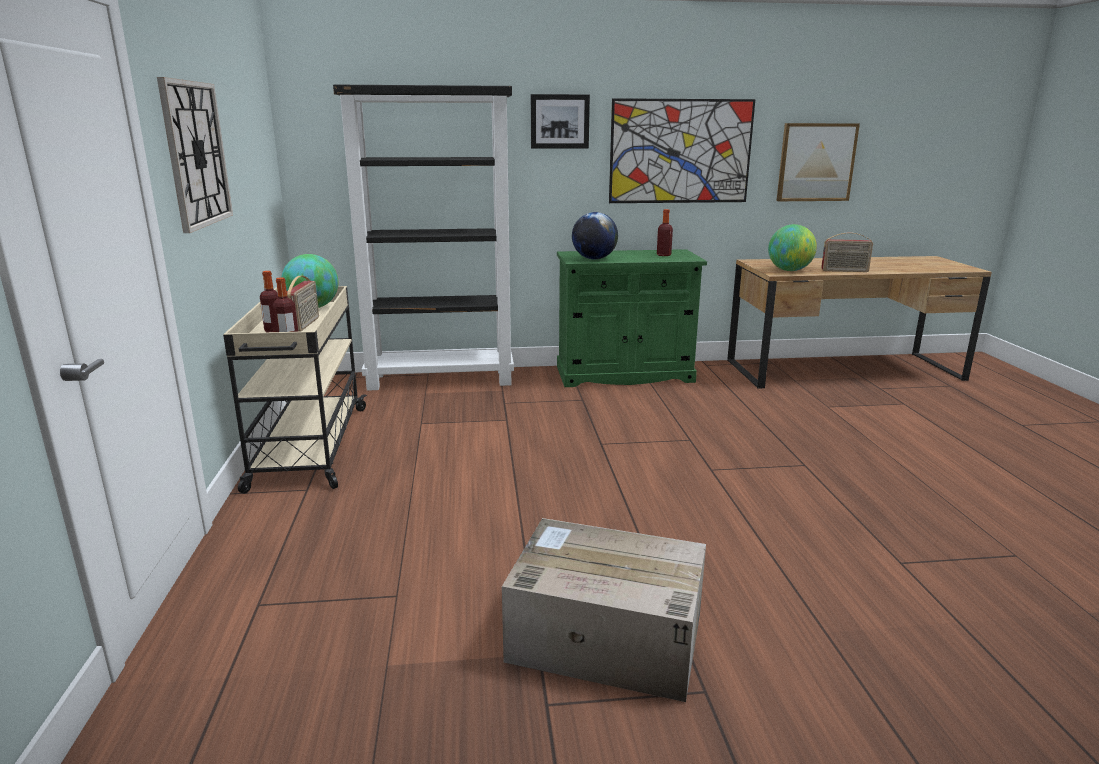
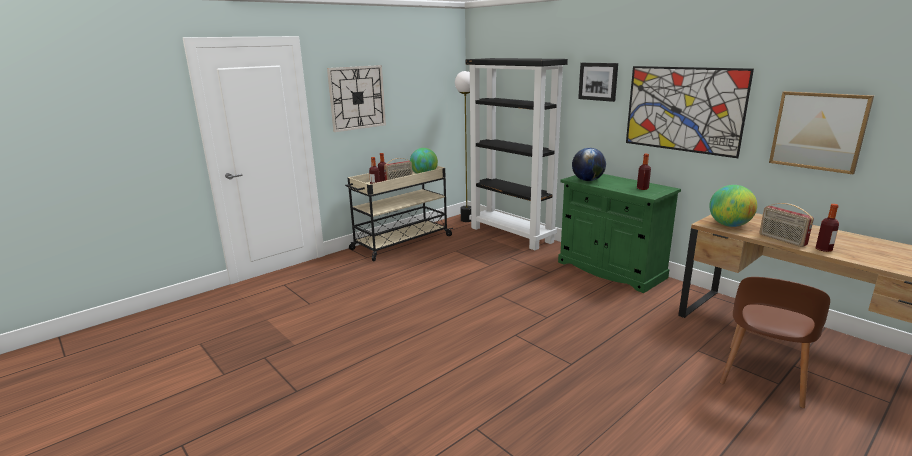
camera: 55 degrees right, 0 degrees up
(333, 384) = (466, 220): none -> floor lamp
(603, 637) = (317, 355): cardboard box -> none
(878, 270) = (823, 249): none -> bottle
(889, 404) = (762, 376): none -> brown chair

